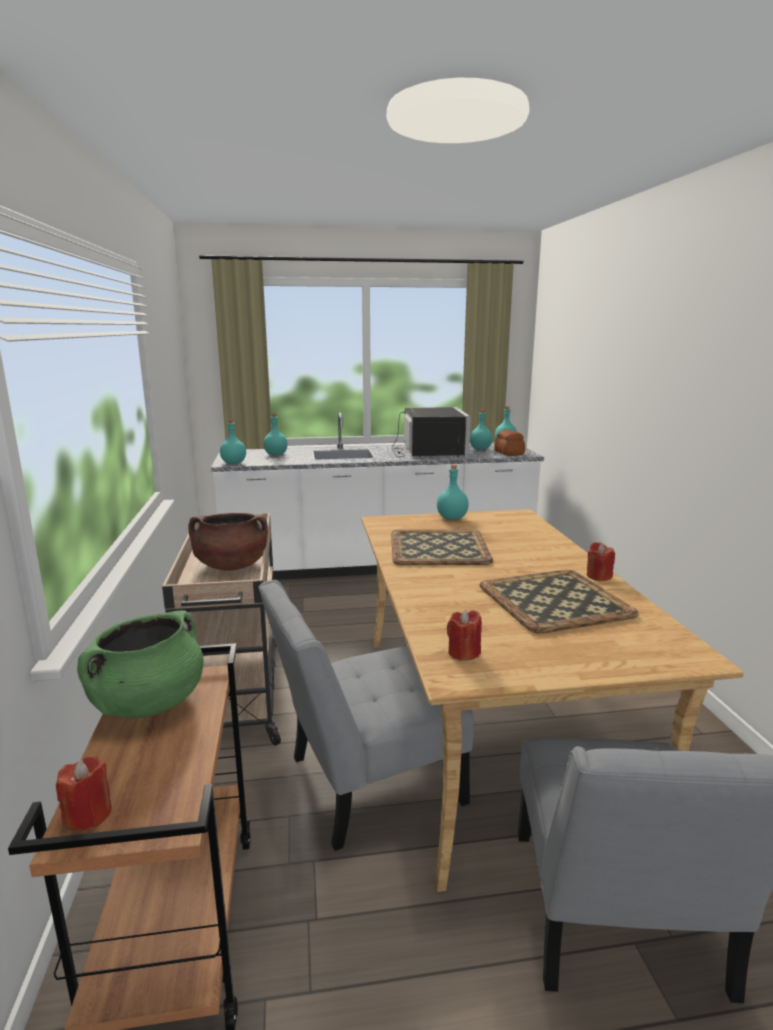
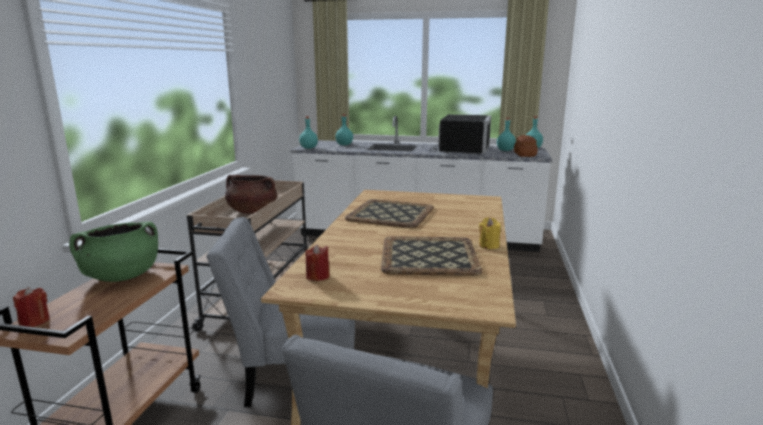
camera: 20 degrees right, 0 degrees up
(452, 518) = (428, 196): turquoise bottle -> none
(598, 576) = (488, 245): red candle -> yellow candle

